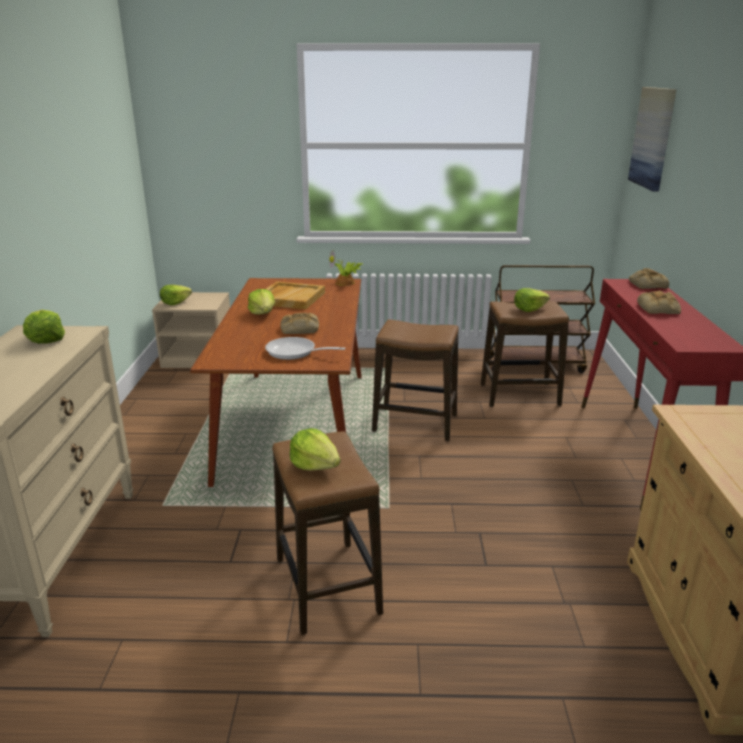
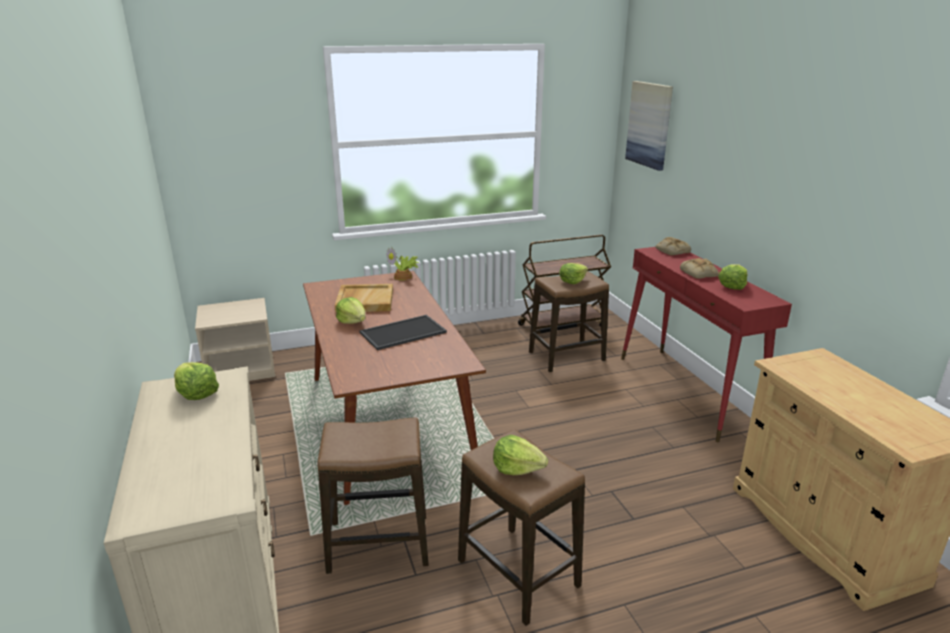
camera: 20 degrees left, 0 degrees up
(175, 302) = (215, 317): lettuce -> lettuce (732, 286)
(295, 352) = (420, 359): frying pan -> none
(299, 329) = (403, 333): bread -> tray
(415, 423) = (496, 400): stool -> stool (379, 543)

